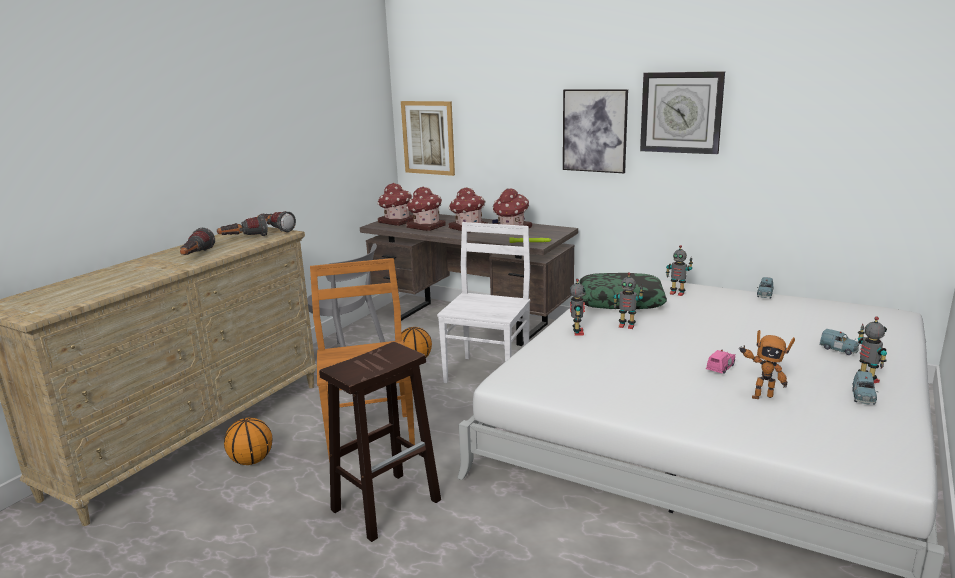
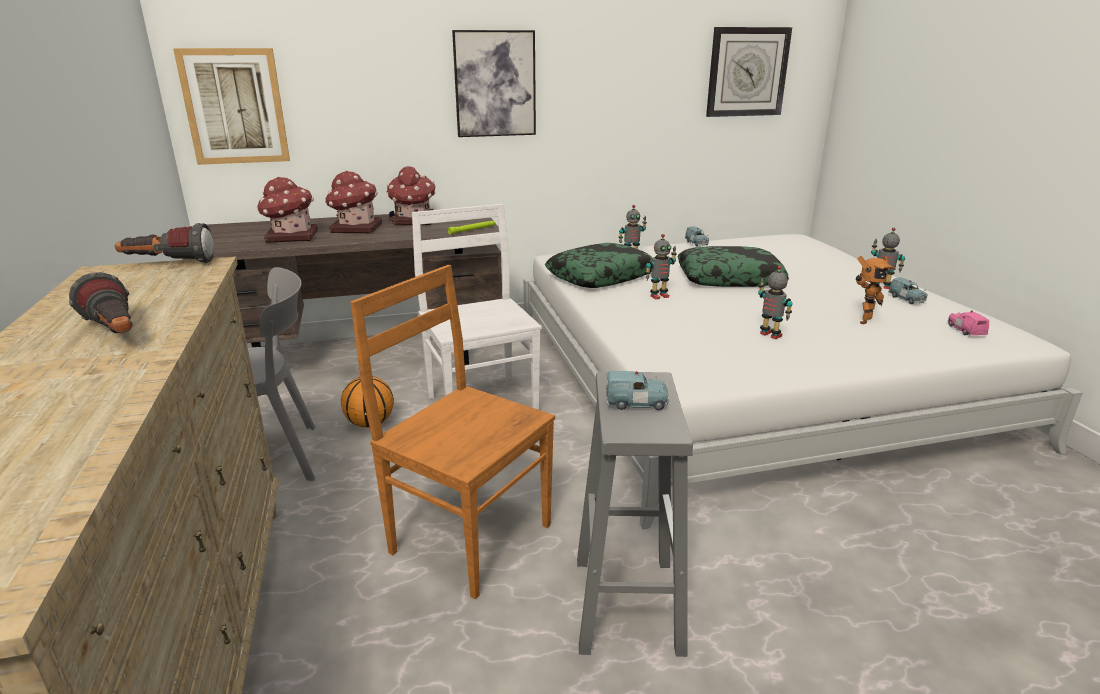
camera: 45 degrees left, 5 degrees up
(244, 238) = (142, 287): flashlight -> none
(251, 460) = (350, 666): basketball -> none
(387, 504) = (626, 602): brown stool -> grey stool
(396, 221) = (228, 238): toy house -> none
(577, 332) = (630, 315): toy robot -> toy robot (770, 335)
(681, 112) = (594, 58): wall clock -> wall clock (747, 72)
(720, 368) = (798, 308): pink toy car -> pink toy car (965, 331)
(721, 329) = (729, 278): none -> pillow
(839, 349) = (825, 271): blue toy car -> blue toy car (636, 403)

